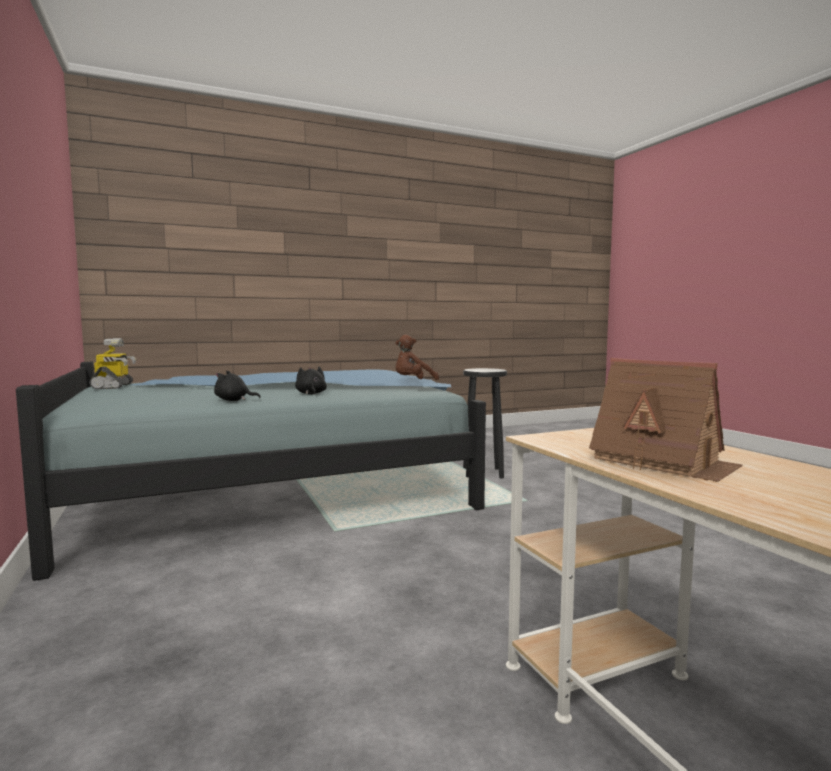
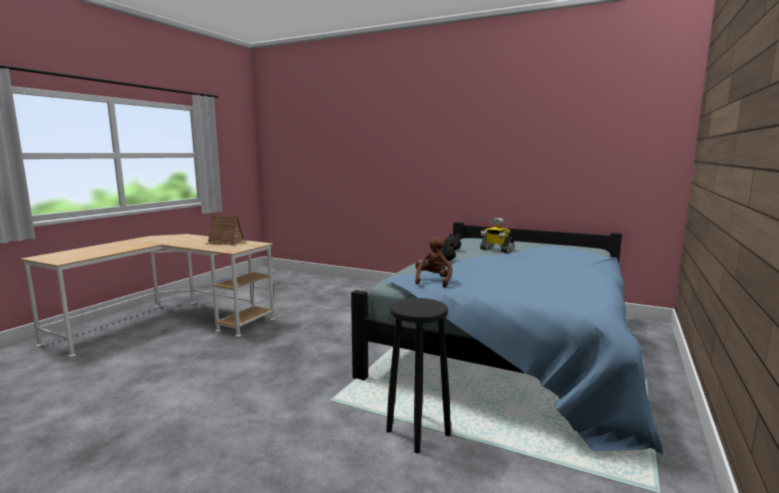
camera: 140 degrees right, 5 degrees up
(113, 386) = (564, 246): toy robot -> toy robot (496, 250)

